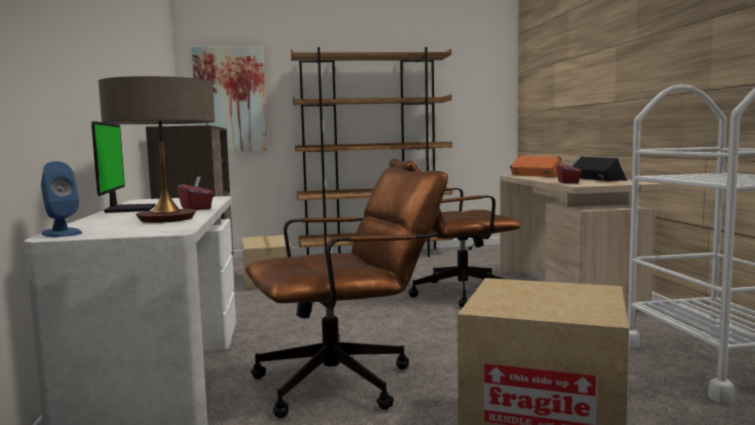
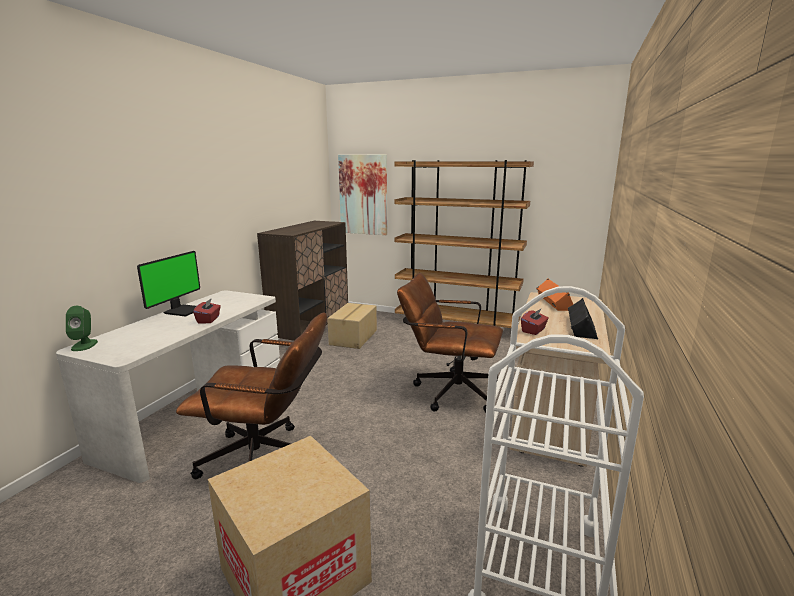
camera: 30 degrees right, 10 degrees up
(61, 233) = (84, 345): blue speaker -> green speaker
(167, 219) = (159, 336): table lamp -> none

